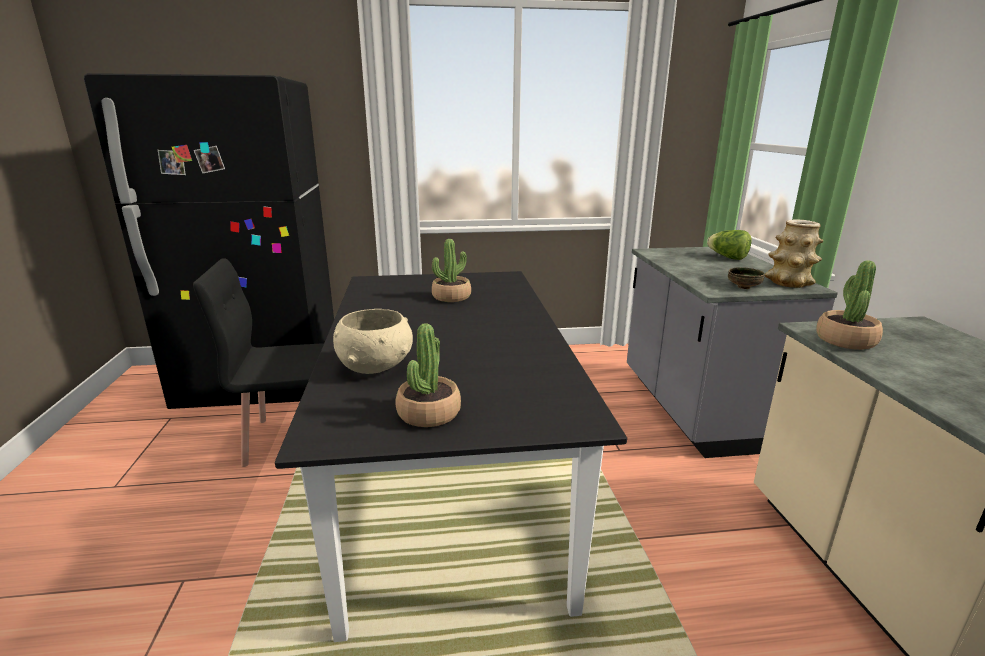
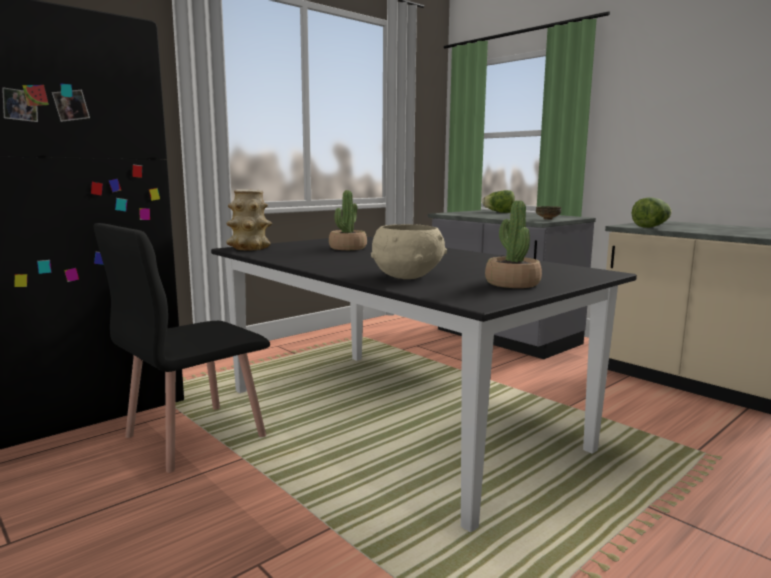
camera: 35 degrees left, 10 degrees down
(788, 283) = (563, 216): vase -> vase (249, 248)
(845, 340) = (651, 227): potted plant -> lettuce

